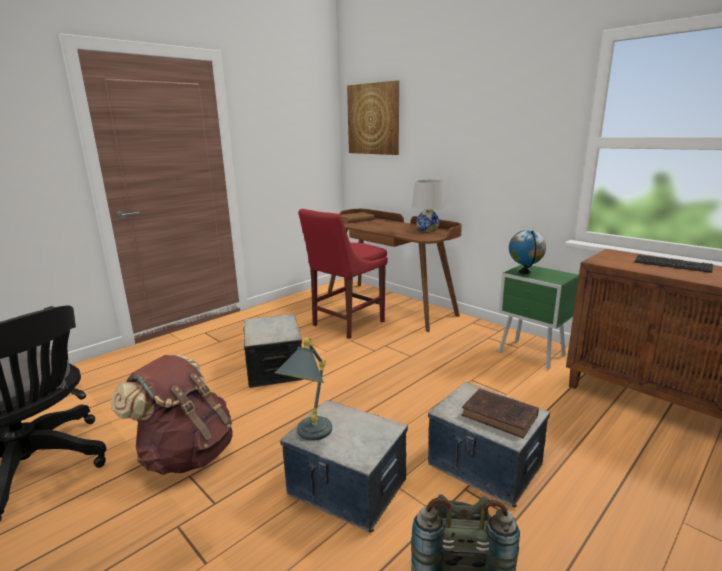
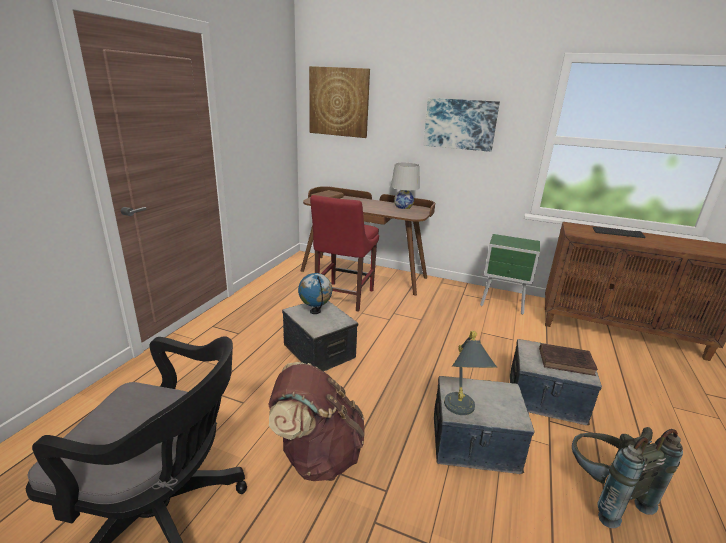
camera: 25 degrees left, 5 degrees up
(488, 132) = (460, 124): none -> picture
(524, 272) = (504, 242): globe -> globe (315, 311)

